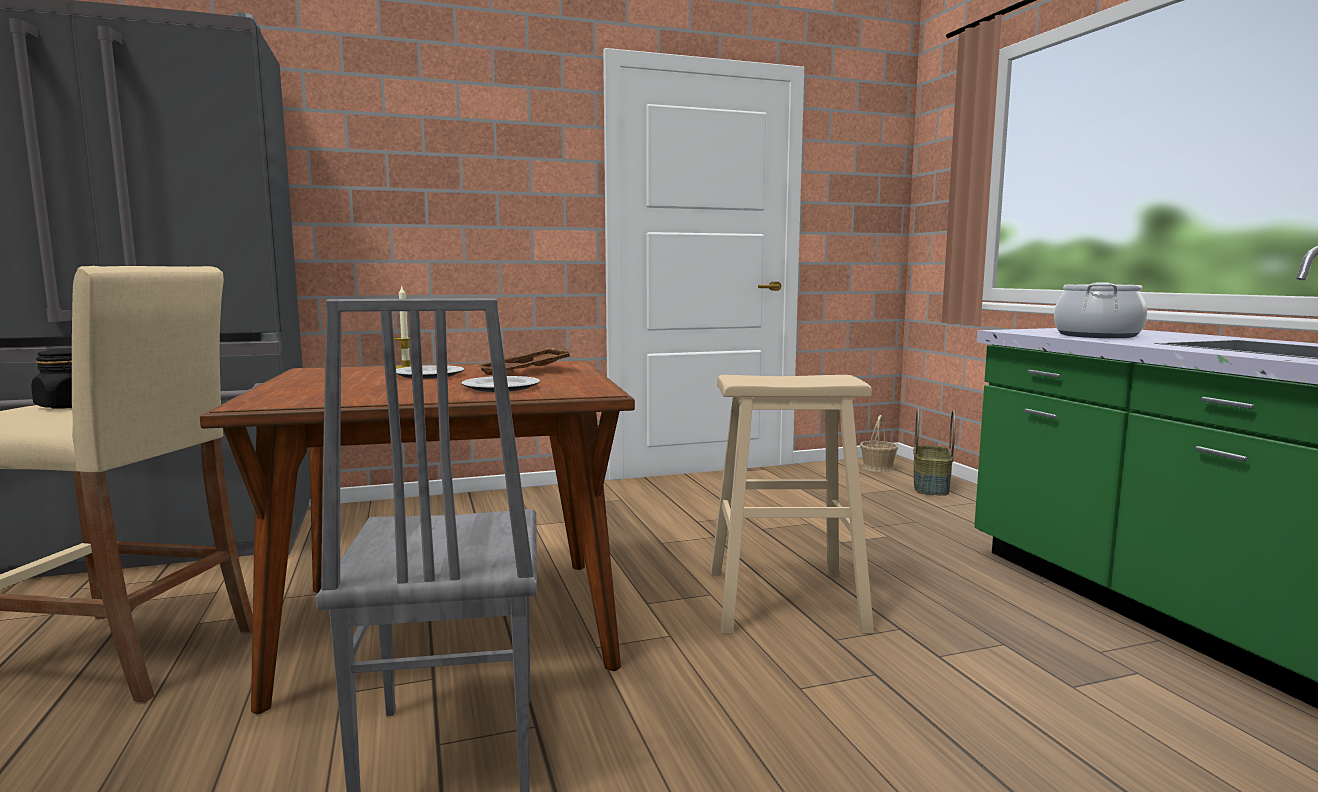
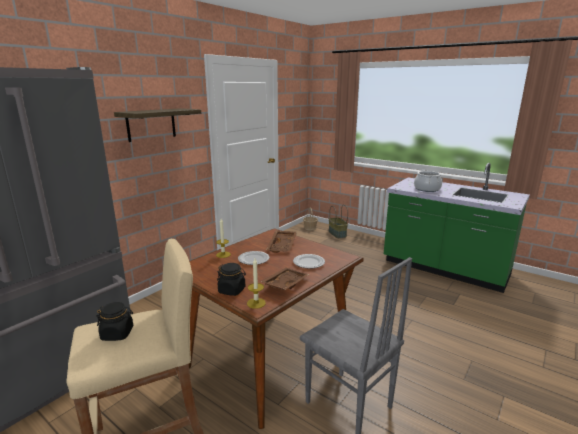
camera: 35 degrees left, 10 degrees up
(266, 401) = (256, 303): none -> candle
(286, 389) = (232, 290): none -> black jar
(377, 396) = (284, 284): none -> brown tray
(469, 170) = (151, 124): none -> shelf
(784, 600) = (357, 301): beige stool -> none

